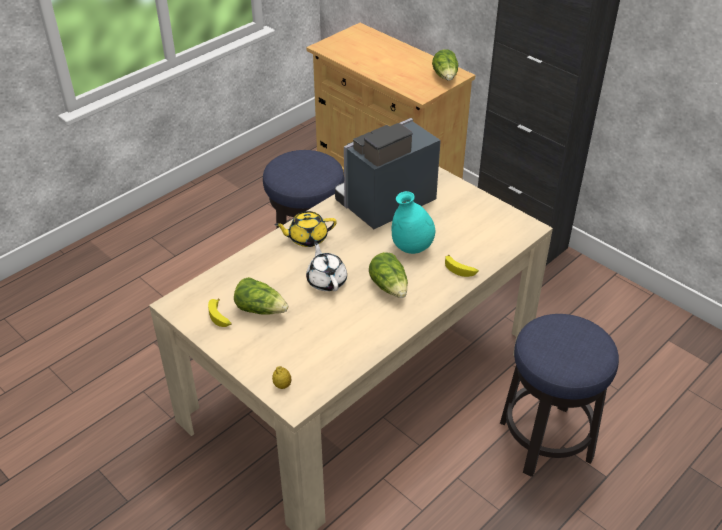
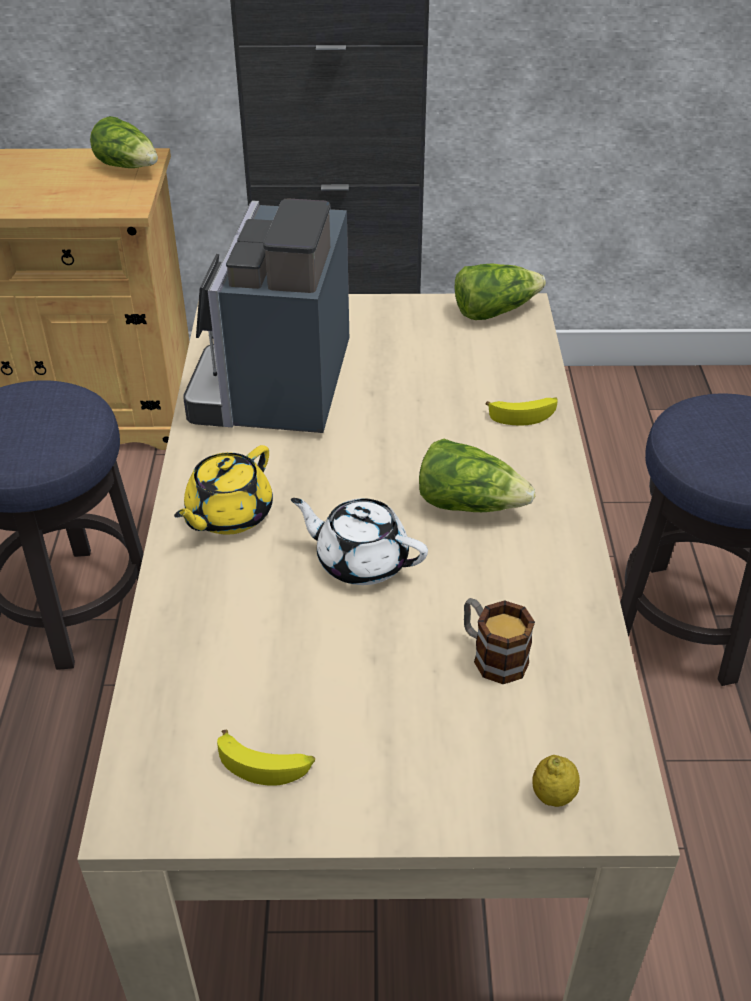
camera: 45 degrees left, 0 degrees up
(261, 309) = (320, 691): lettuce -> lettuce (494, 311)
(324, 337) = (492, 655): none -> mug
(412, 248) = (415, 427): turquoise vase -> none

